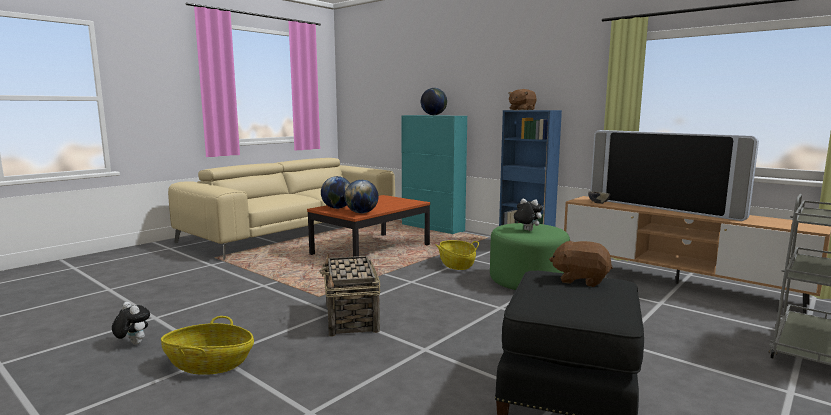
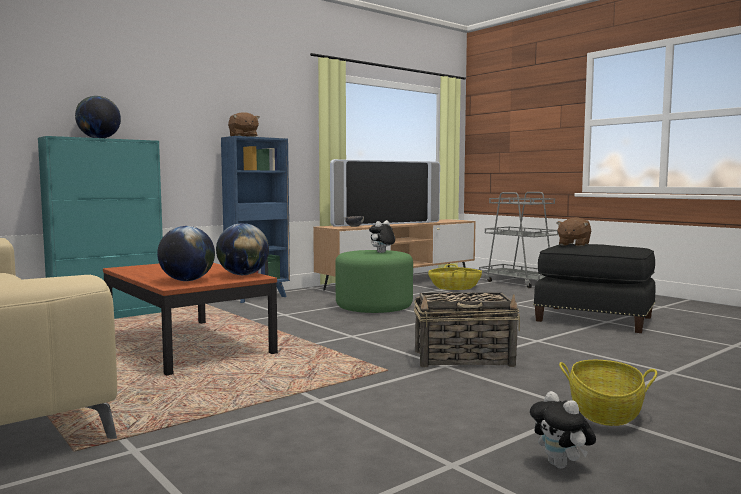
camera: 80 degrees left, 5 degrees down
(133, 343) = (561, 465): plush toy -> plush toy turned 75 degrees counterclockwise
(456, 264) = (301, 319): basket -> basket (454, 288)

